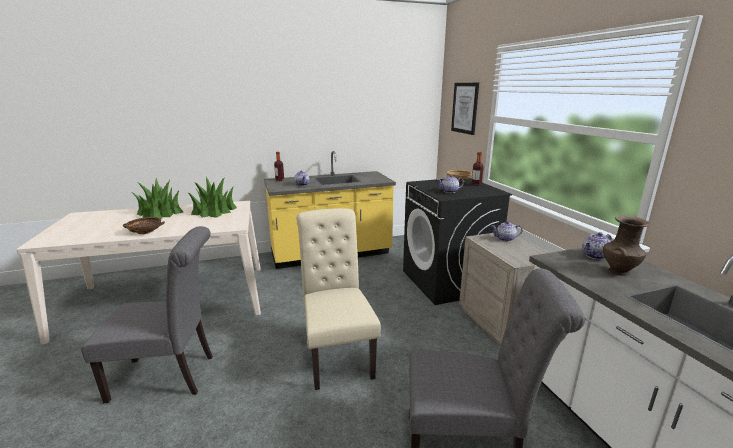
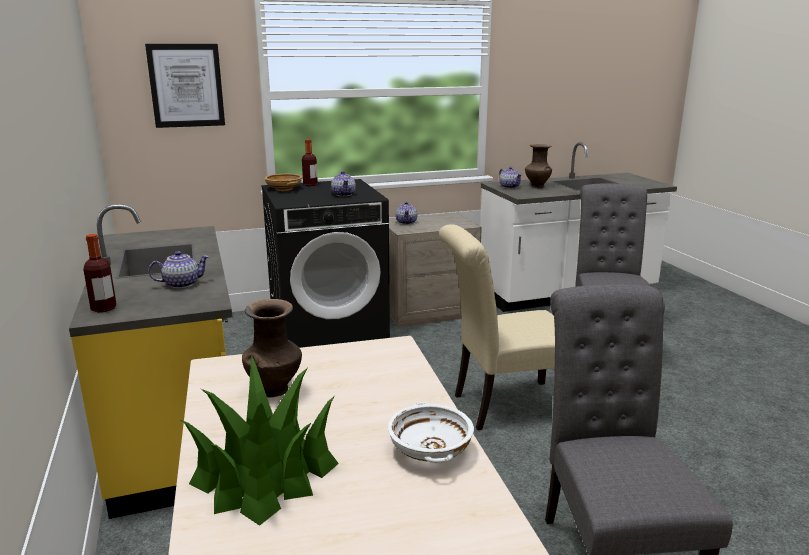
camera: 90 degrees left, 0 degrees up
(146, 231) = (429, 449): brown bowl -> white bowl
(214, 211) = (275, 389): potted plant -> brown vase

